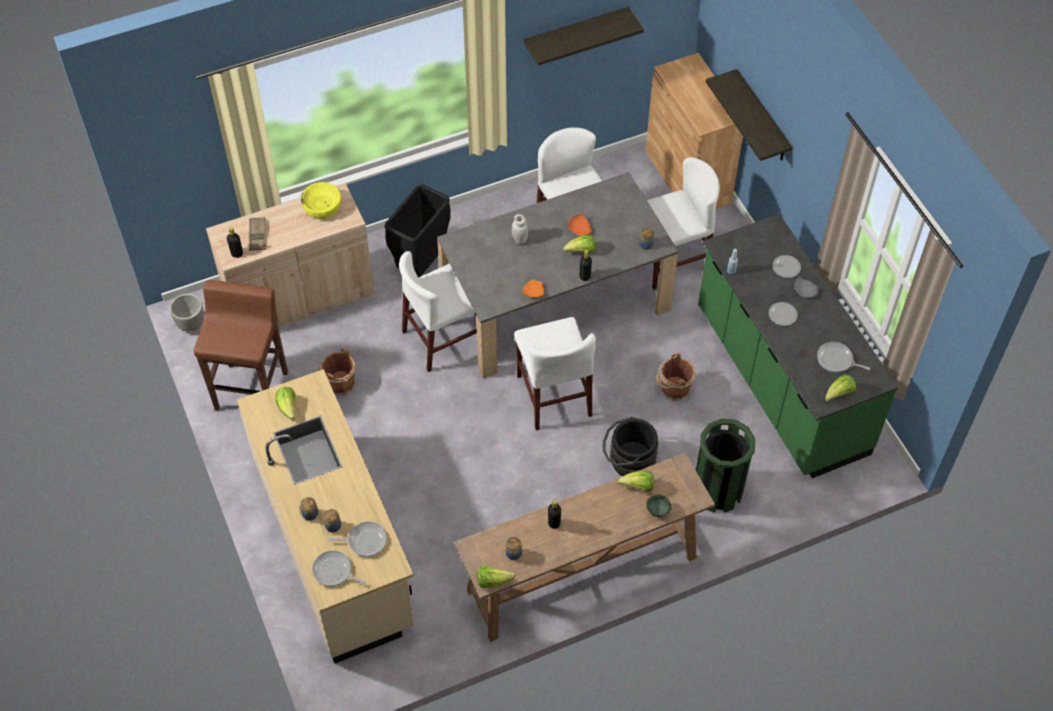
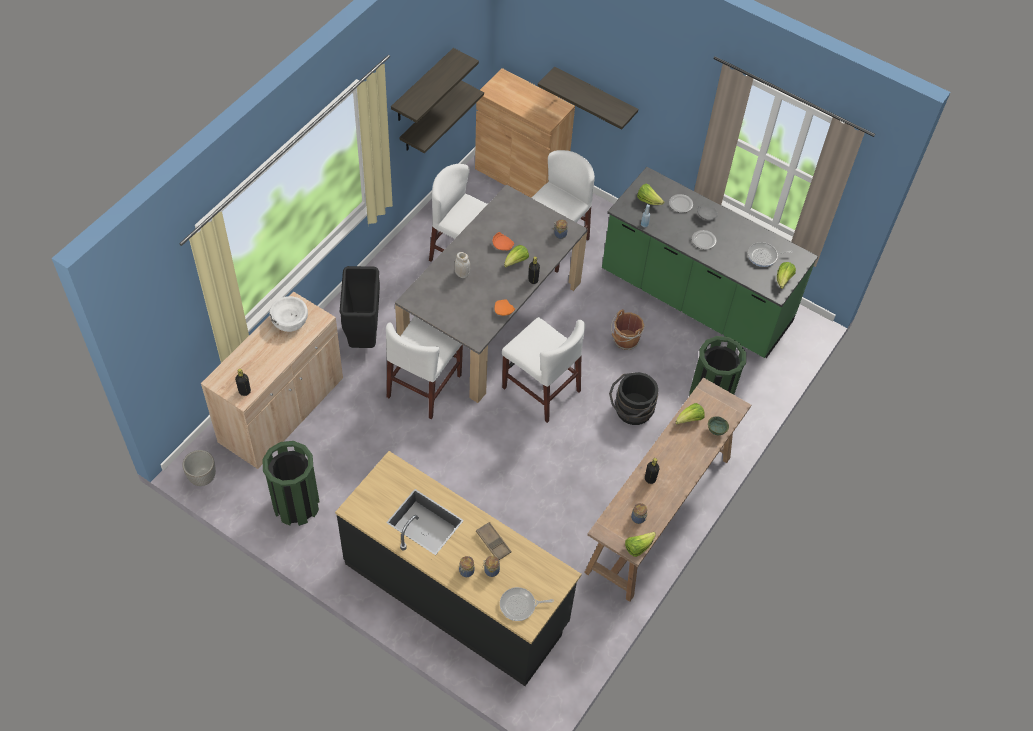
camera: 35 degrees left, 0 degrees up
(252, 389) = (296, 505): brown stool -> green trash can
(257, 236) = (251, 368): brown tray -> brown tray (493, 542)
(288, 407) = (383, 496): lettuce -> lettuce (648, 200)
(322, 208) = (290, 320): yellow bowl -> white bowl
(335, 544) = (456, 593): beige counter -> black counter
(339, 383) = (365, 463): brown bucket -> none
(365, 540) = (525, 568): frying pan -> none
(585, 71) = (430, 117): none -> shelf

